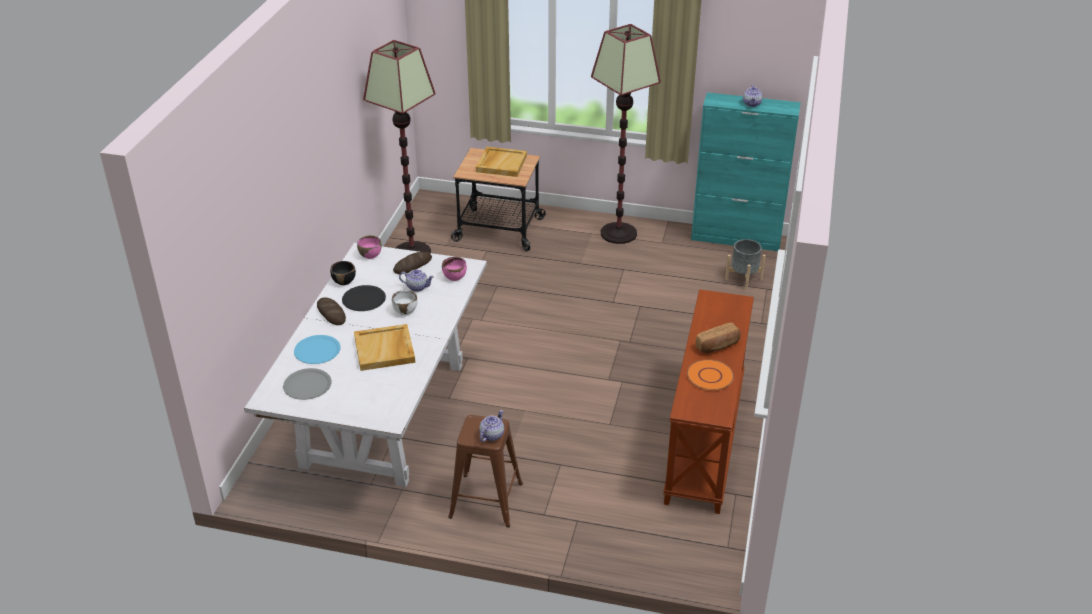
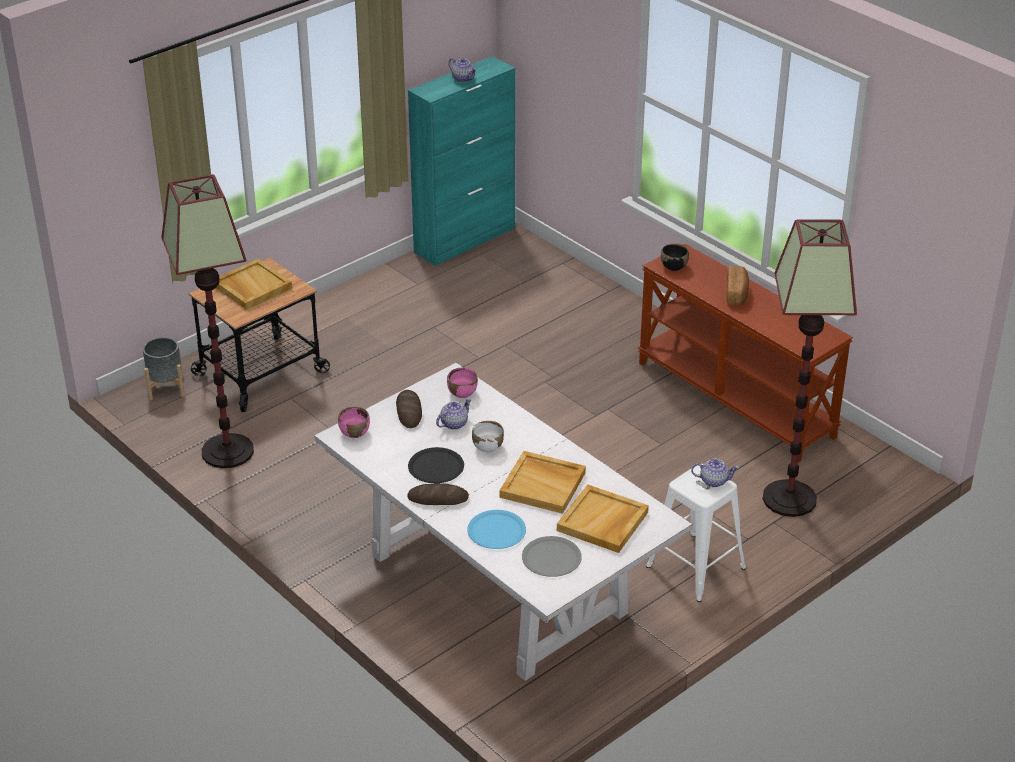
camera: 55 degrees left, 0 degrees up
(344, 281) = (384, 468): black bowl -> black bowl (674, 266)
(366, 392) = (603, 522): none -> beige tray
(486, 501) = (697, 567): brown stool -> white stool
(491, 435) = (714, 481): teapot -> teapot turned 120 degrees clockwise
(618, 234) = (369, 302): floor lamp -> floor lamp (790, 499)
(709, 376) = (774, 316): orange plate -> none
(743, 279) = (533, 267): grey planter -> grey planter (166, 388)

